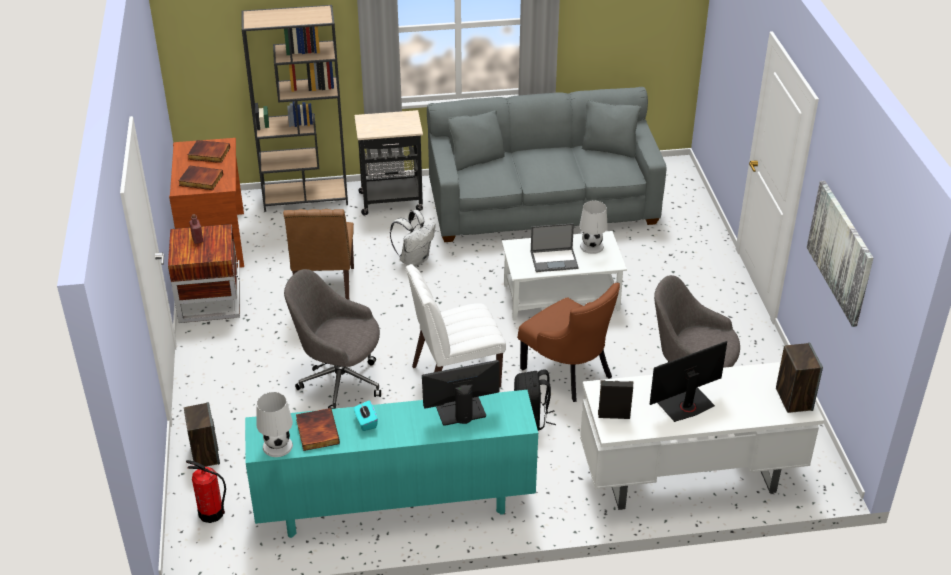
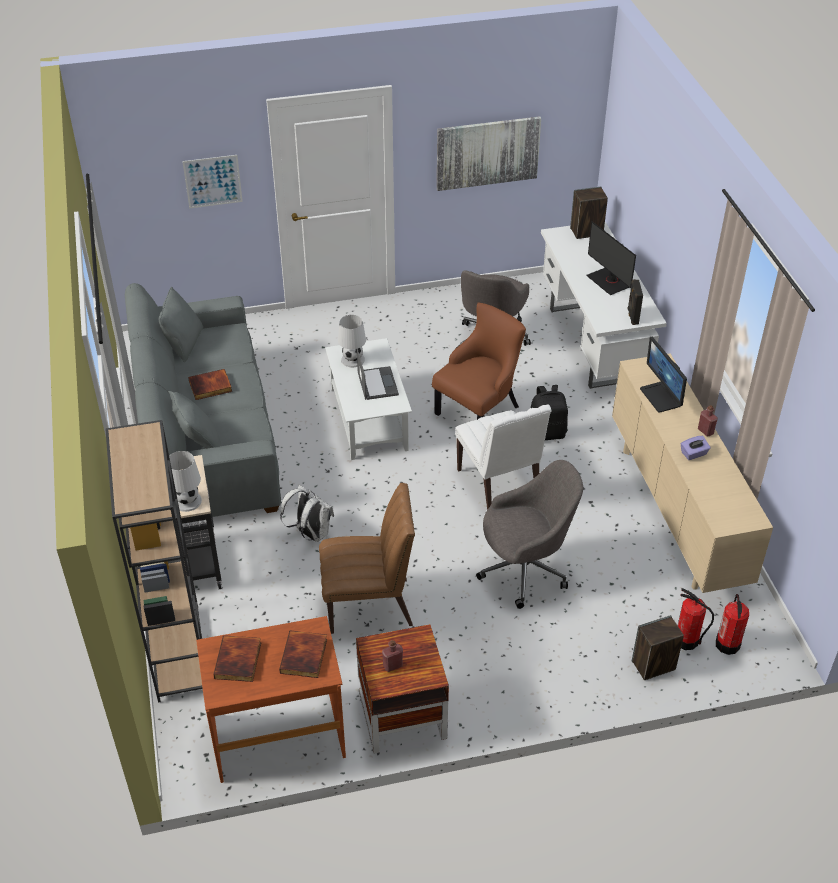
camera: 95 degrees left, 5 degrees up
(225, 483) = (686, 640): none -> fire extinguisher
(277, 446) = (745, 508): white table lamp -> white table lamp (187, 501)
(316, 431) = (717, 485): book -> book (210, 387)
(340, 383) = (524, 571): grey office chair -> grey office chair turned 120 degrees counterclockwise
(366, 422) = (694, 454): turquoise tissue box -> purple tissue box
(395, 507) = (677, 512): turquoise cabinet -> beige cabinet
(399, 438) = (705, 431): none -> red bottle
(739, 77) = (213, 181): none -> picture

